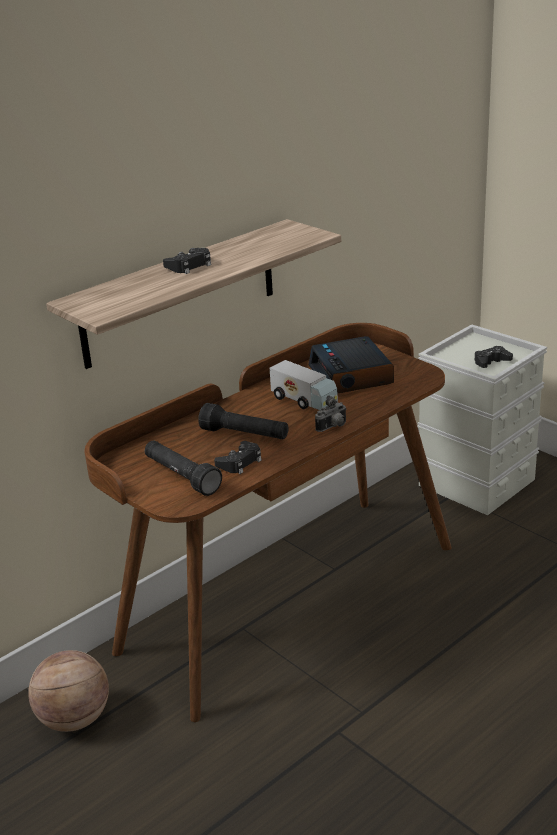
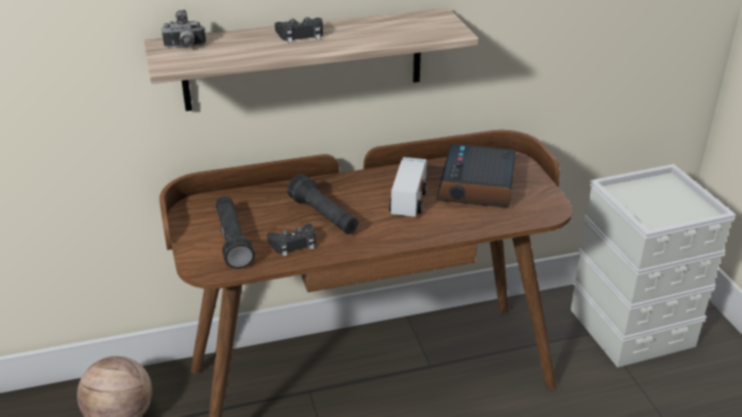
camera: 25 degrees right, 5 degrees up
(304, 400) = (409, 198): toy truck -> toy truck turned 150 degrees counterclockwise
(333, 427) = (409, 237): camera -> camera (185, 47)
(491, 361) = (663, 212): black game controller -> none

